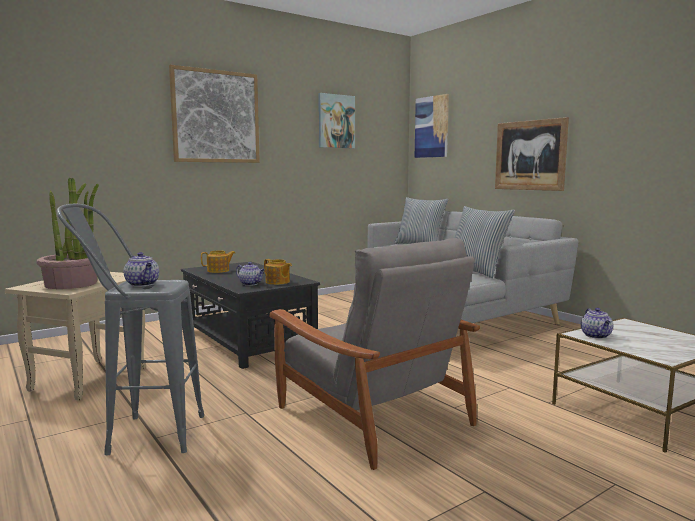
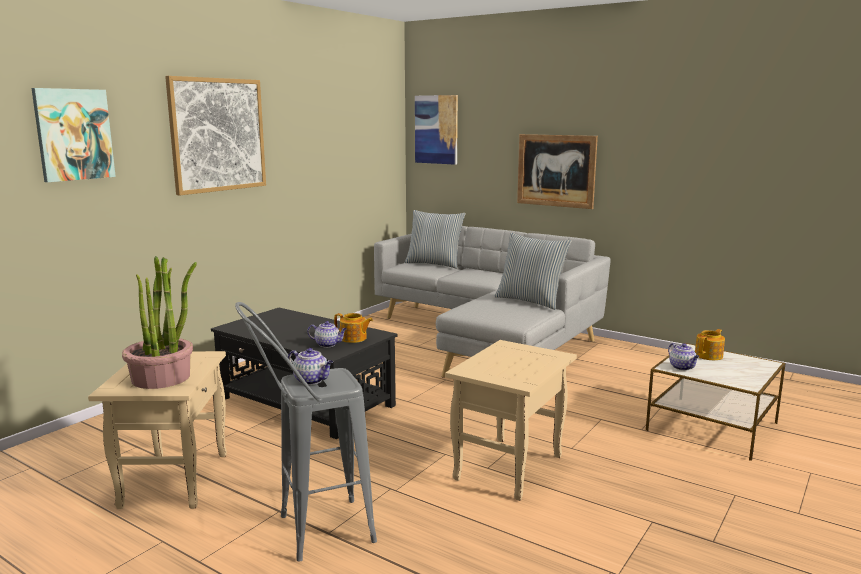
camera: 20 degrees left, 5 degrees up
(219, 270) = (262, 327): teapot -> teapot (709, 355)
(336, 121) = (337, 127): picture -> picture (74, 134)
(371, 415) = (509, 469): grey armchair -> beige side table

